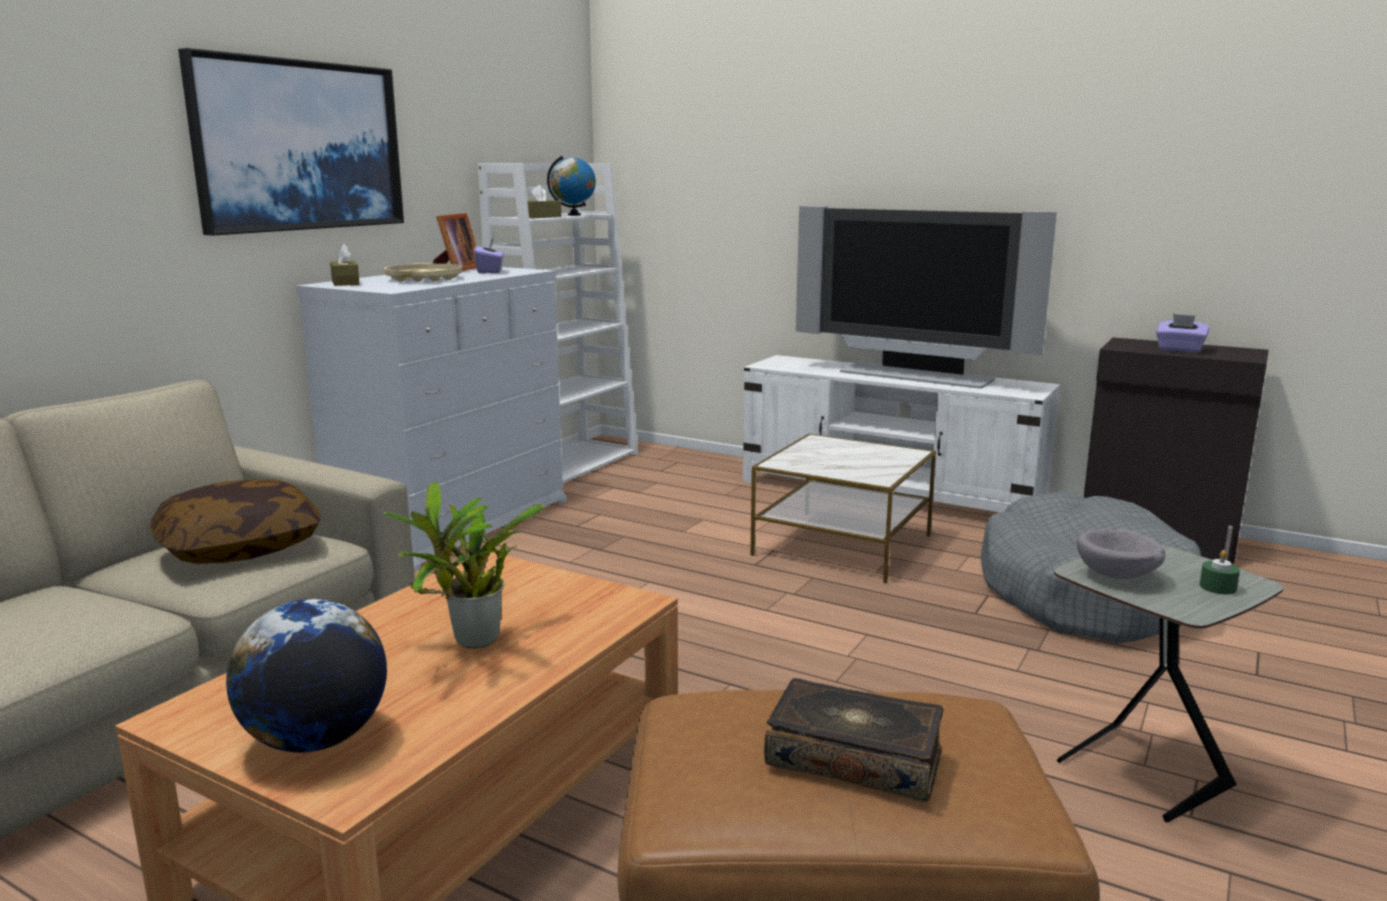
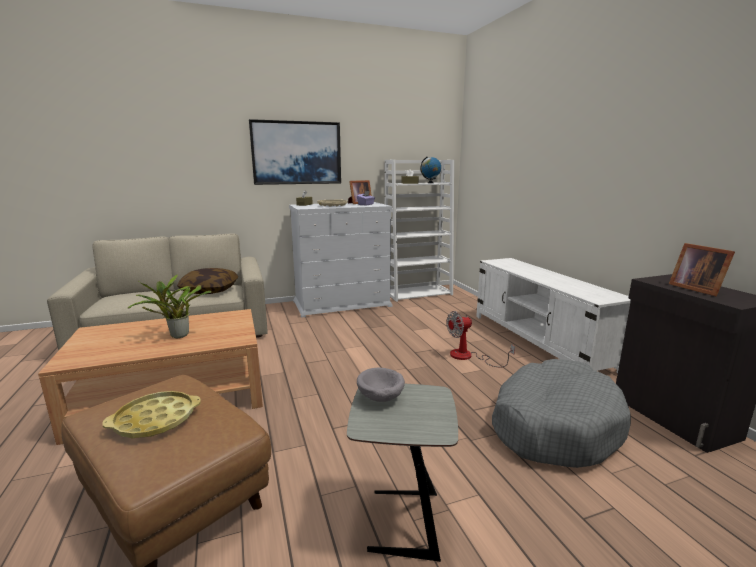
camera: 40 degrees right, 0 degrees up
(316, 740) = (90, 347): globe -> none
(842, 545) = (468, 357): side table -> fan
(854, 757) = (155, 420): book -> yellow tray
(914, 376) = (554, 279): television -> none
(1179, 349) = (695, 288): purple tissue box -> picture frame
(1217, 587) = (413, 426): green candle -> none

